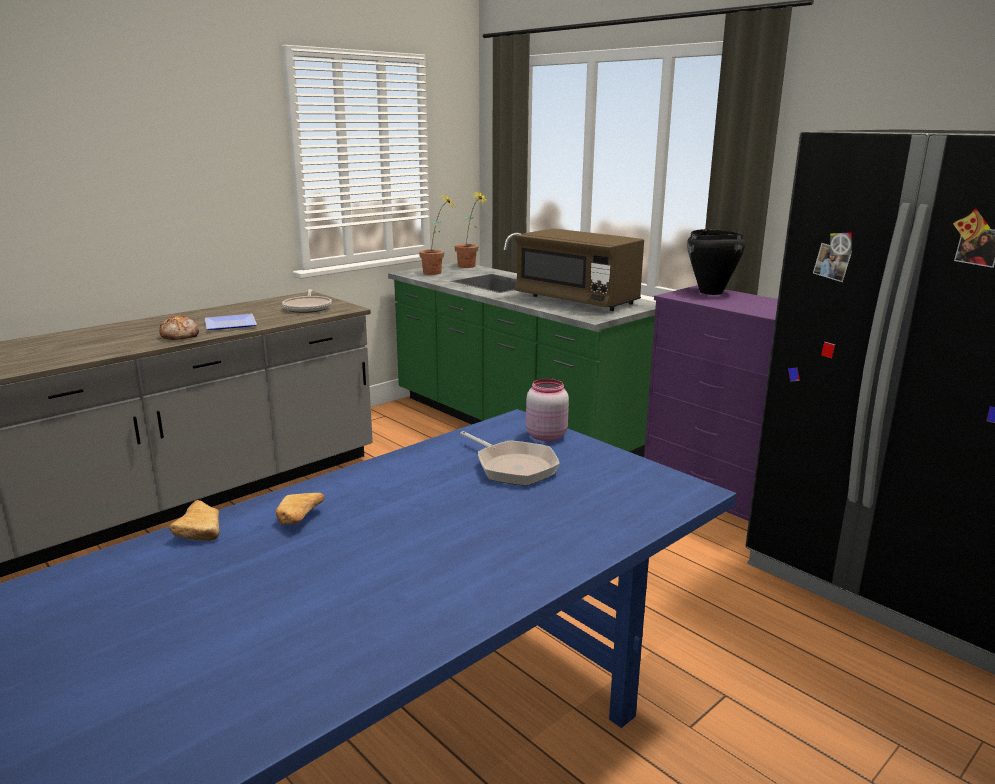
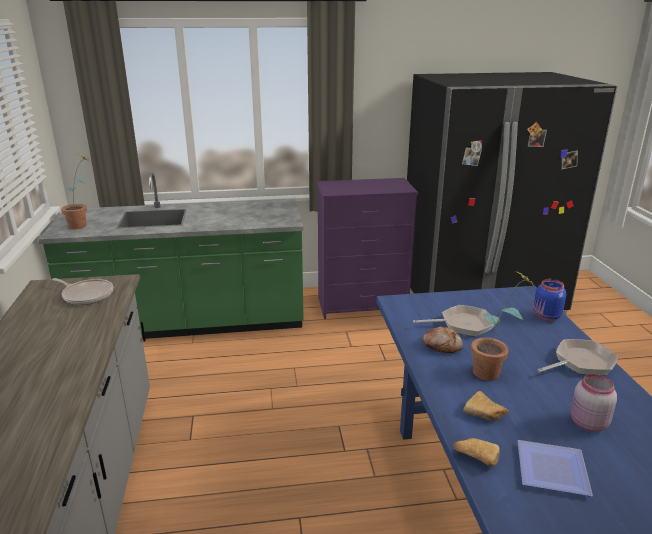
camera: 55 degrees left, 5 degrees up
(181, 336) = (70, 372): bread -> bread (442, 345)
(229, 324) = (74, 341): plate -> plate (549, 471)
(470, 267) = (89, 211): potted plant -> potted plant (493, 371)
(513, 566) = (580, 362): none -> frying pan
(545, 436) = (427, 302): pink jar -> pink jar (587, 423)
(576, 300) = (244, 213): brown microwave -> none
(630, 518) = (546, 317): none -> blue jar
(710, 292) = (338, 184): black cooking pot -> none

